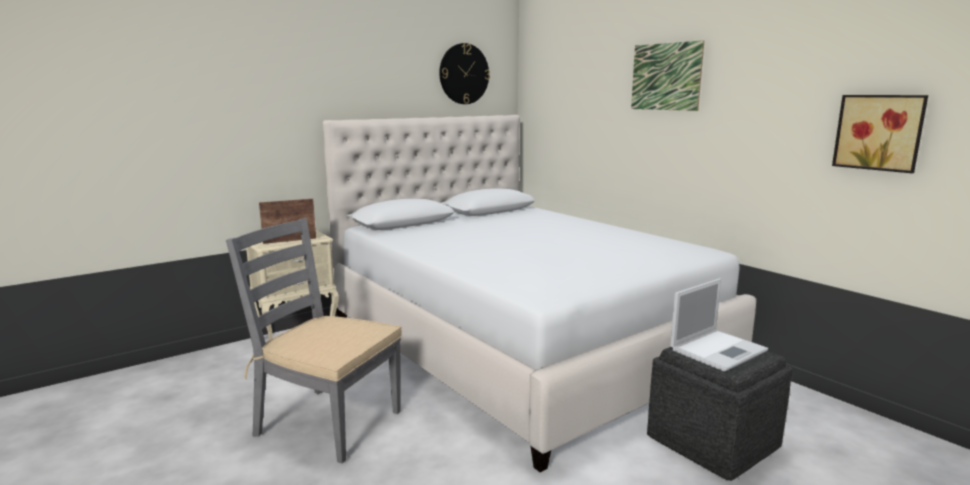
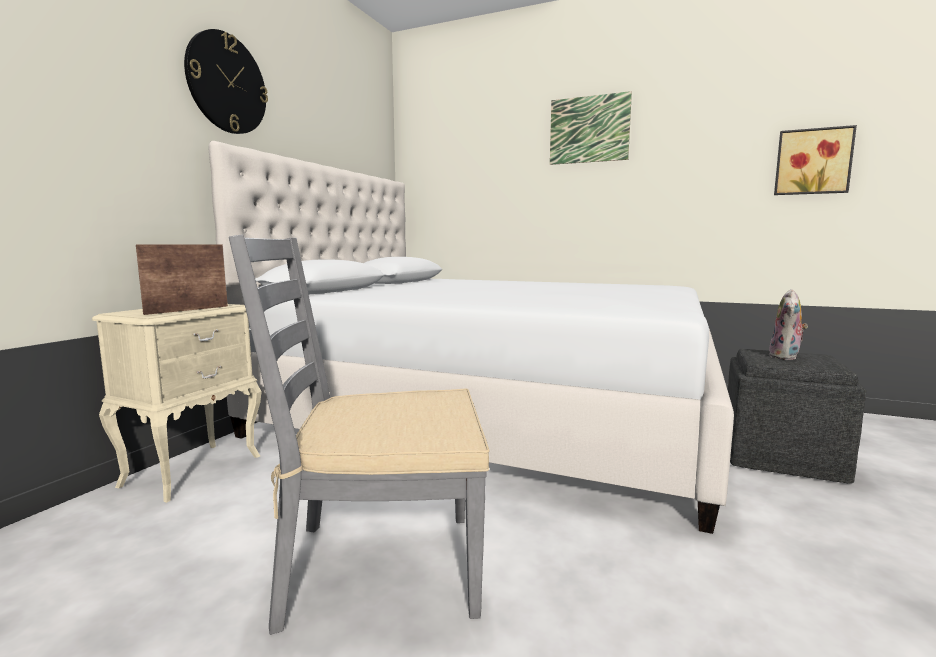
camera: 30 degrees left, 5 degrees down
(464, 74) = (352, 125): wall clock -> wall clock (227, 83)
(719, 349) = (786, 357): laptop -> plush toy

